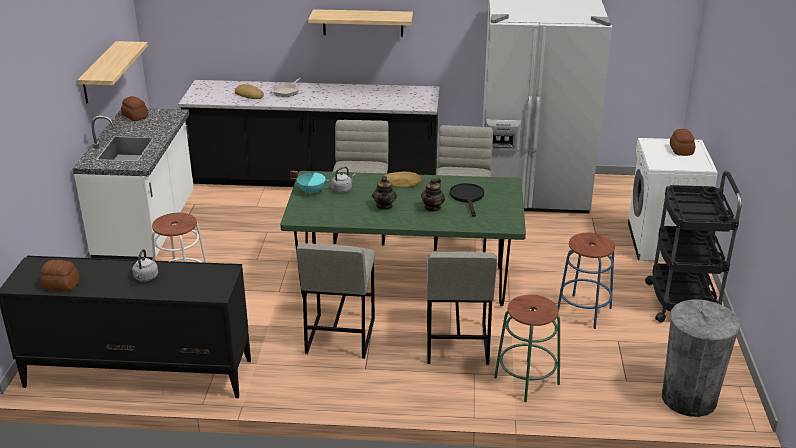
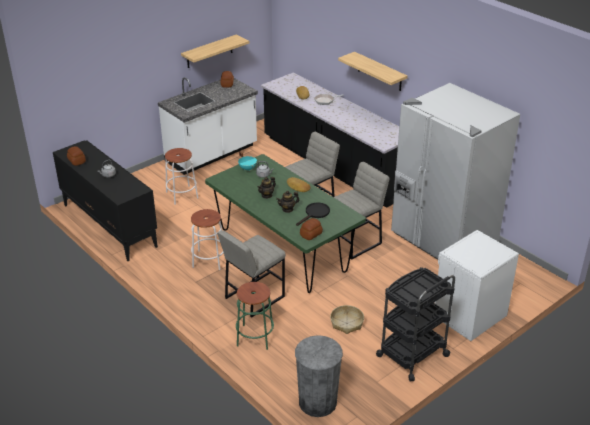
camera: 45 degrees right, 5 degrees up
(340, 337) = (209, 260): grey chair -> white stool
(583, 311) = (346, 323): blue stool -> basket
(681, 150) = (488, 252): bread -> bread (311, 234)

